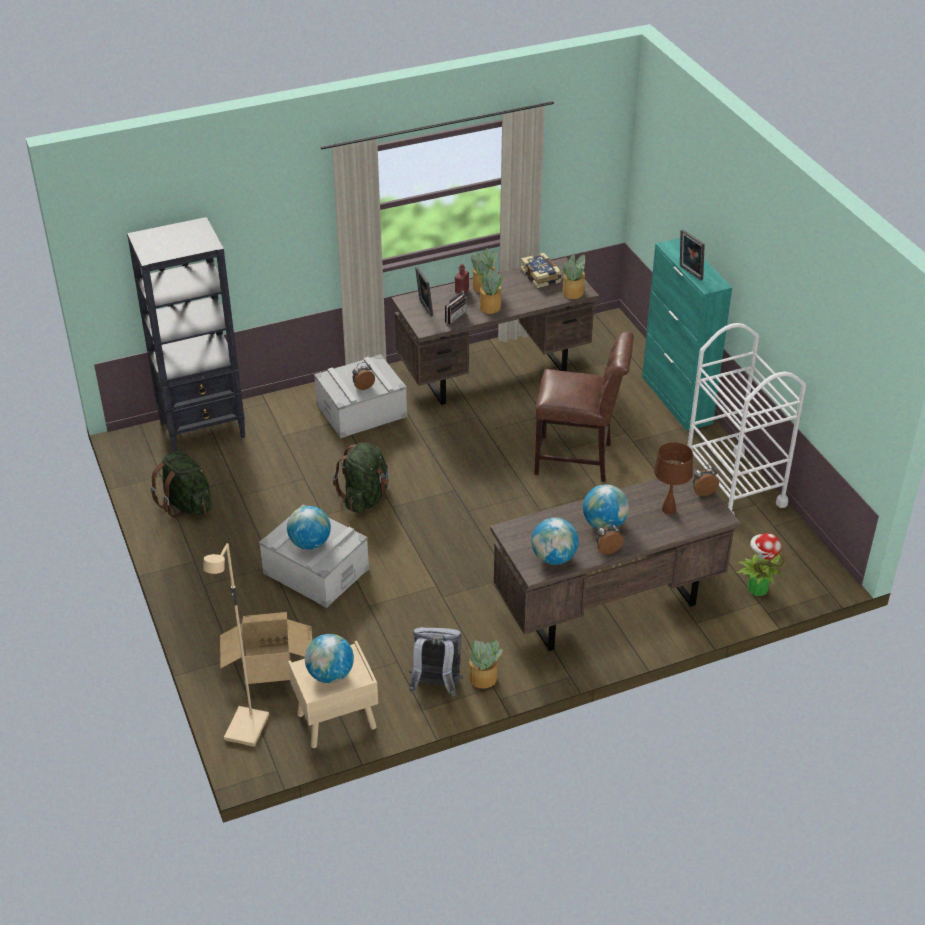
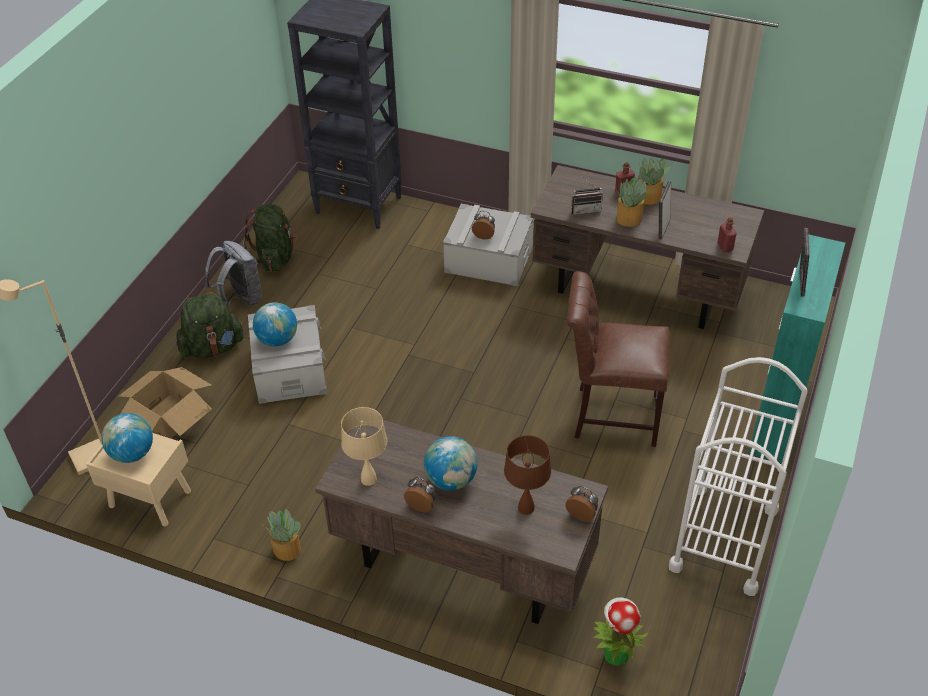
camera: 45 degrees right, 5 degrees up
(365, 498) = (399, 333): green backpack -> green backpack (212, 347)
(424, 308) = (571, 189): picture frame -> picture frame (662, 228)
(436, 686) = (248, 527): grey backpack -> grey backpack (240, 299)
(541, 276) = (715, 216): book -> none
(554, 558) = (368, 479): globe -> beige table lamp
(573, 292) = (725, 247): potted plant -> red bottle
(578, 459) = (610, 415): brown chair -> brown chair turned 135 degrees clockwise

